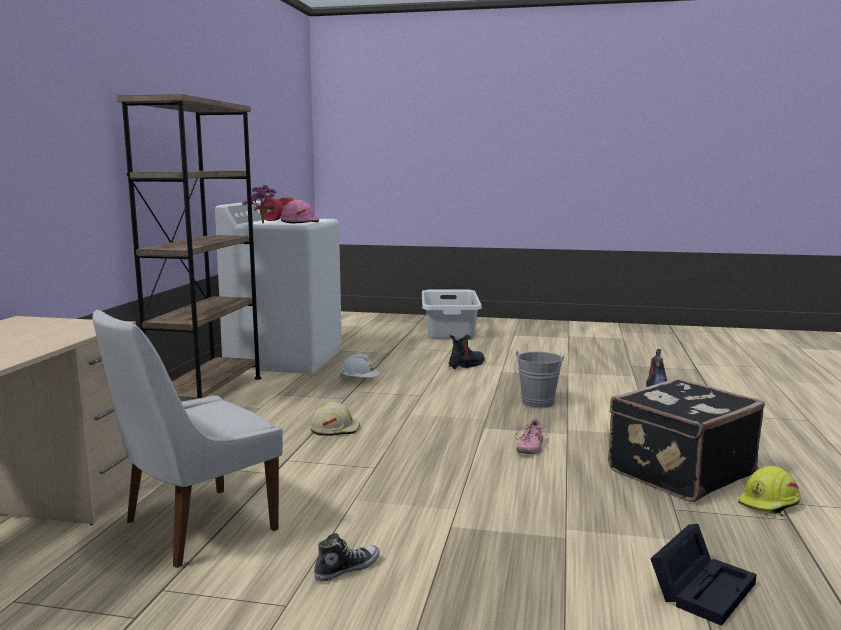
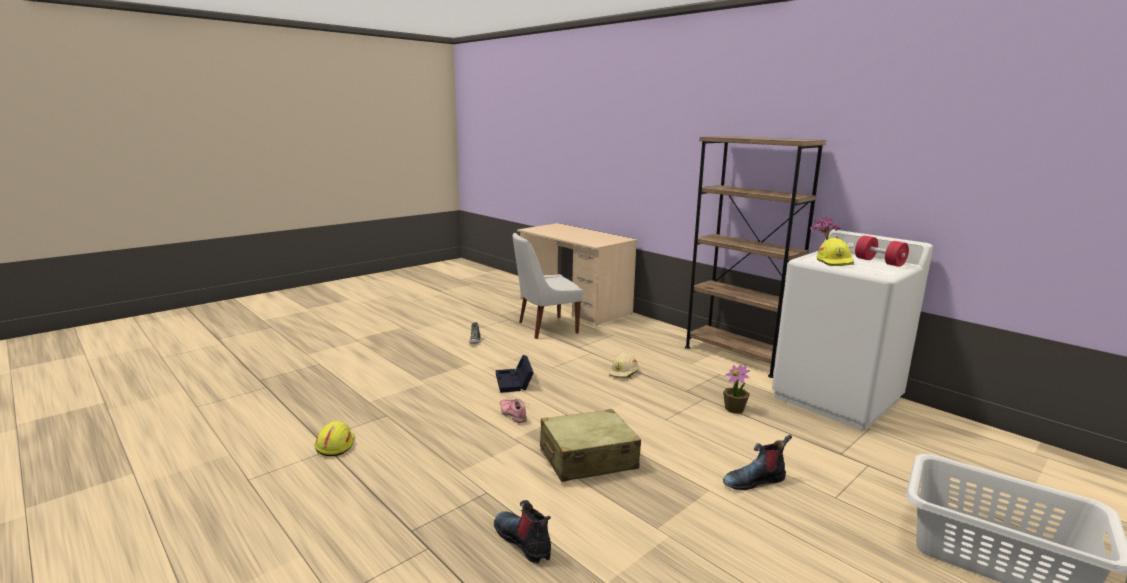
camera: 125 degrees right, 5 degrees up
(195, 528) = (545, 328): white chair -> white chair turned 105 degrees counterclockwise
(299, 222) = (835, 262): pink hard hat -> yellow hard hat
(359, 380) = (734, 409): white hard hat -> potted plant
(467, 365) = (754, 480): boot -> boot turned 90 degrees clockwise
(537, 404) = (587, 458): grey bucket -> beige suitcase
(678, 472) = (407, 442): black suitcase -> none
(702, 587) = (347, 387): black storage box -> black storage box (514, 382)

